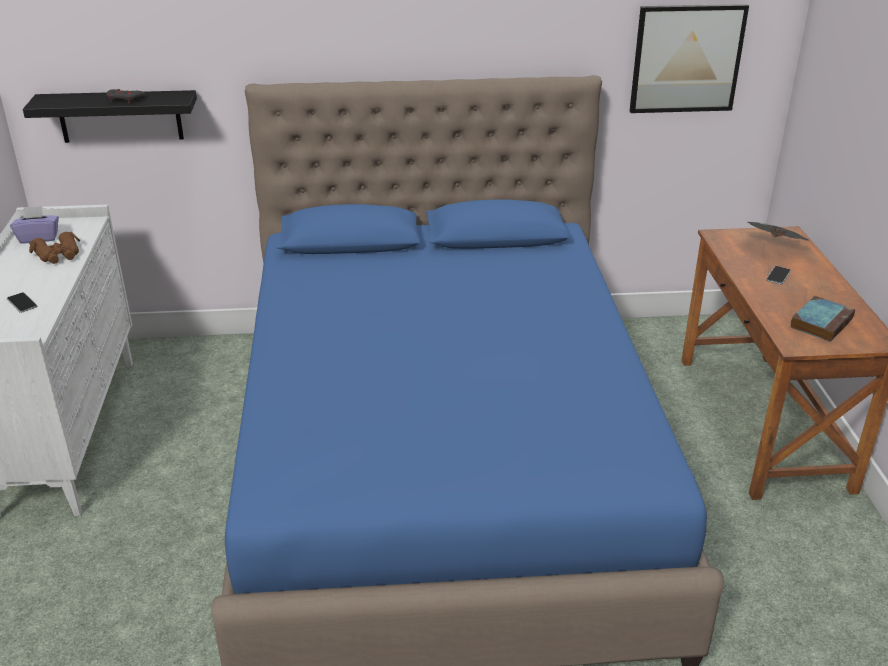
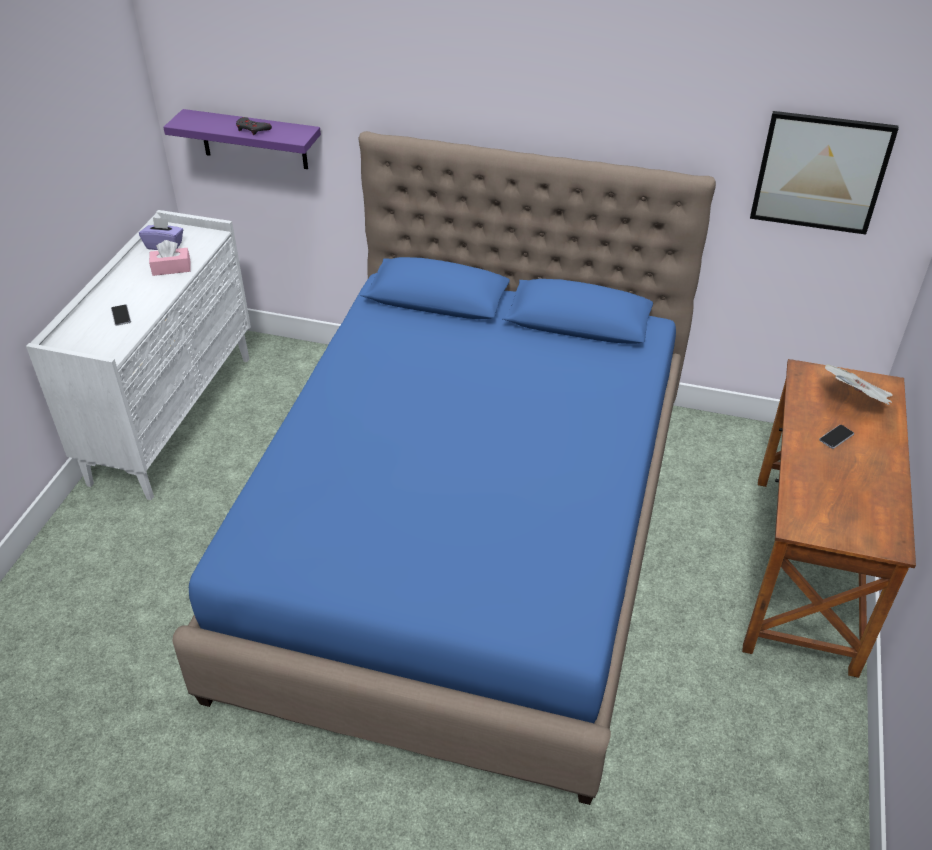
camera: 20 degrees right, 10 degrees up
(58, 255) = (171, 268): brown binoculars -> pink tissue box
(120, 116) = (253, 139): black shelf -> purple shelf
(821, 322) = (843, 506): book -> none

